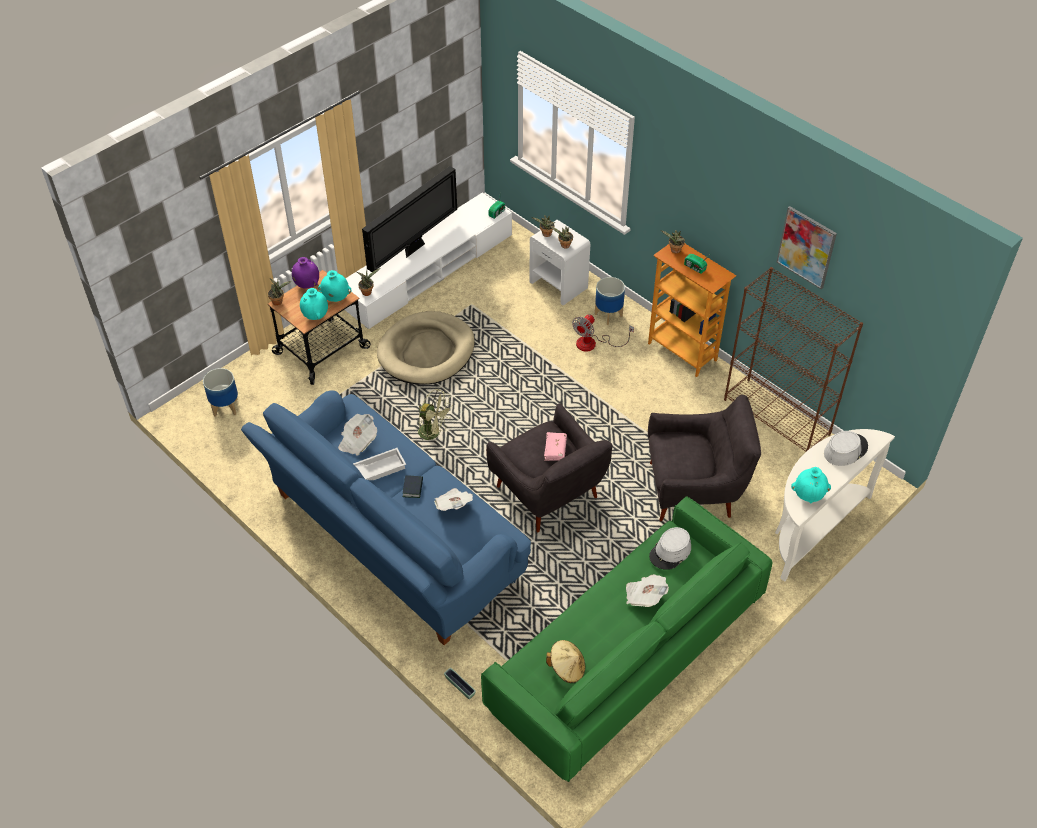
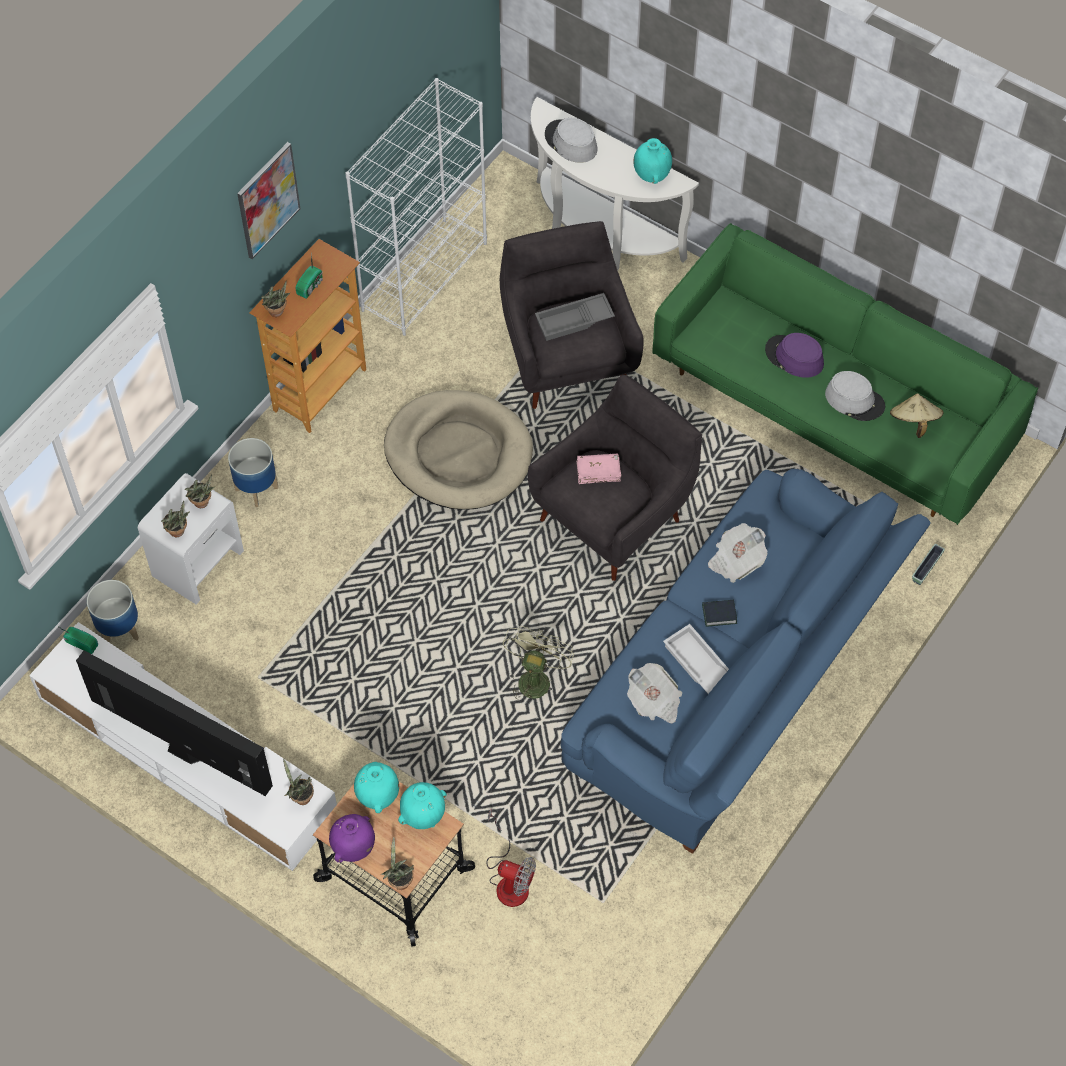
camera: 100 degrees left, 10 degrees up
(225, 407) = (541, 986): planter -> planter (118, 630)
(426, 351) = (372, 720): beige dog bed -> beige dog bed (458, 454)
(593, 344) = (320, 500): fan -> fan (509, 880)
(644, 596) = (794, 357): newspaper -> purple hat
(670, 552) = (723, 337): grey hat -> grey hat (855, 400)
(691, 455) = (574, 321): none -> grey tray
(777, 417) = (424, 276): brown bookcase -> white bookcase
(806, 247) = (365, 102): picture -> picture (267, 200)

